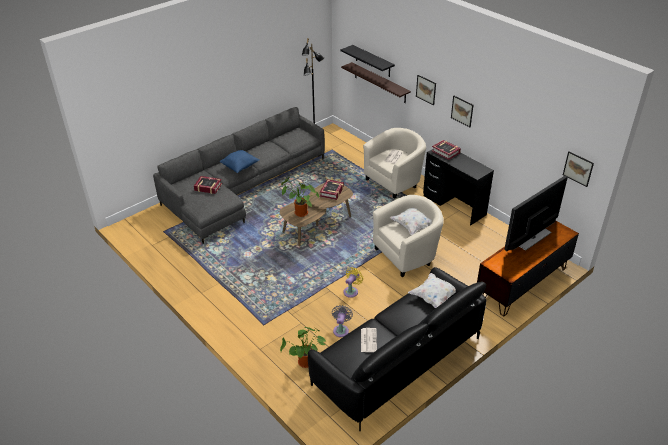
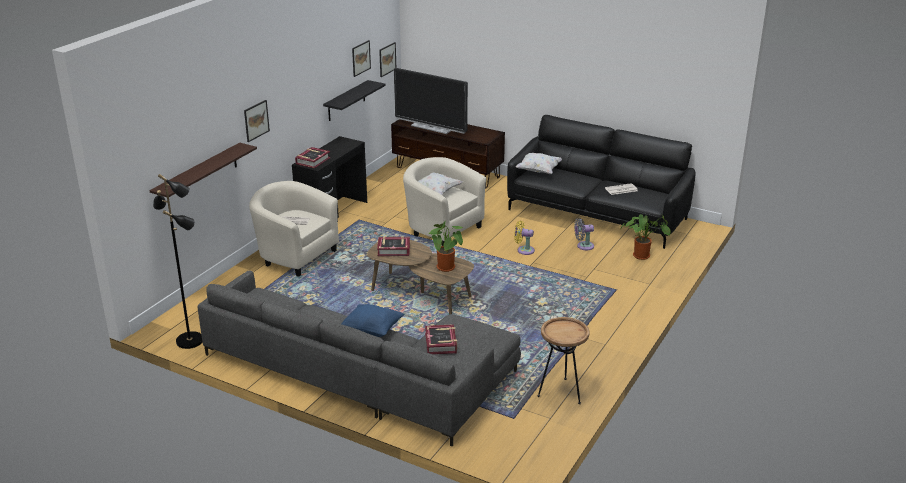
camera: 110 degrees left, 10 degrees down
(169, 256) = (561, 392): none -> brown side table
(373, 61) = (182, 154): black shelf -> black shelf (346, 101)
(462, 111) = (296, 105): picture -> picture (361, 58)

